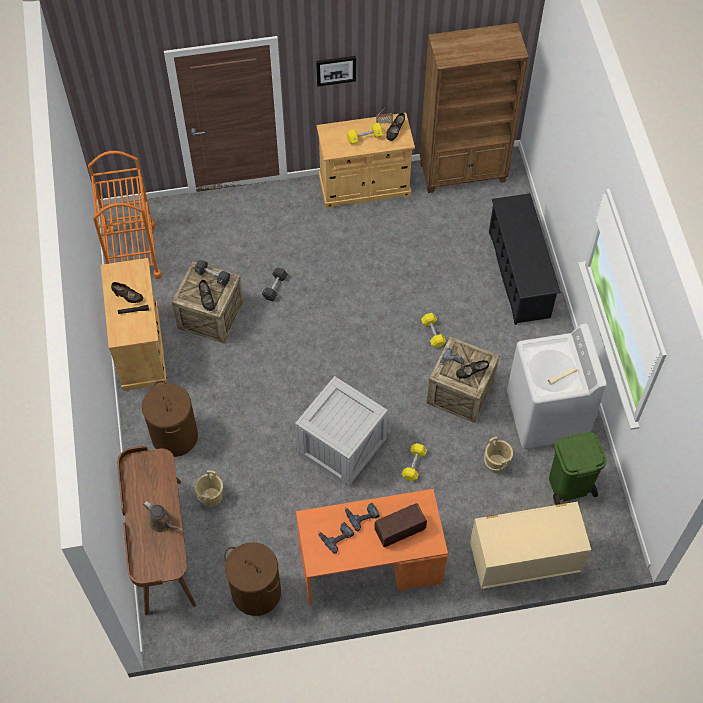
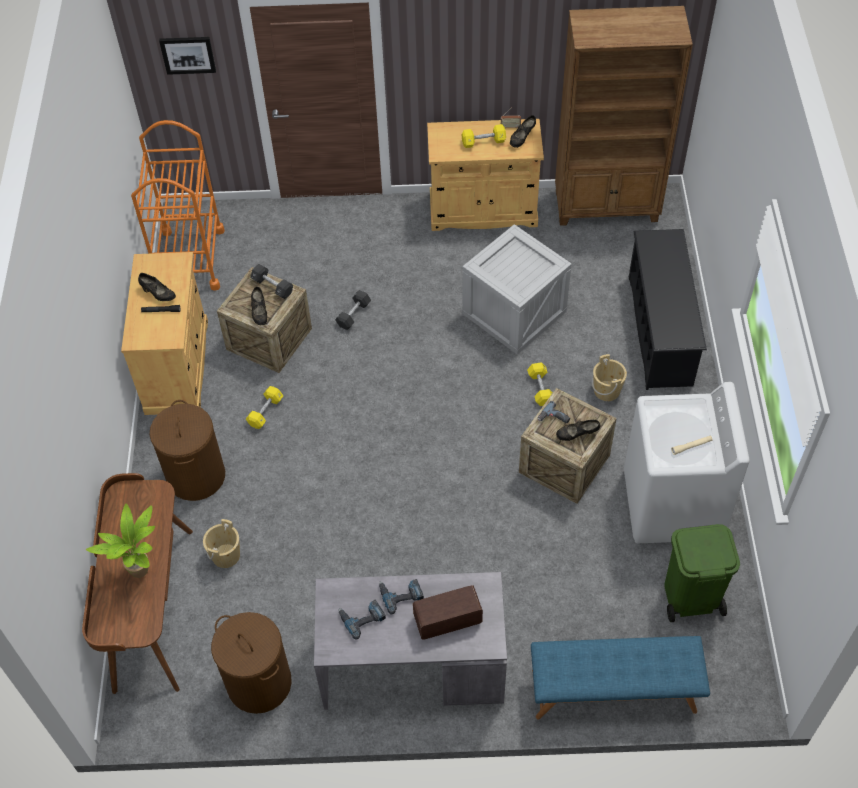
camera: 10 degrees right, 5 degrees down
(162, 523) = (142, 572): brown watering can -> potted plant
(336, 70) = (452, 48): picture -> picture (188, 54)
(341, 444) = (402, 509): crate -> crate (514, 311)
(369, 564) = (411, 665): orange desk -> grey desk
(414, 465) = (490, 546): yellow dumbbell -> yellow dumbbell (265, 412)
(496, 463) = (598, 557): beige bucket -> beige bucket (607, 390)
(522, 564) = (613, 691): beige dresser -> blue bench

